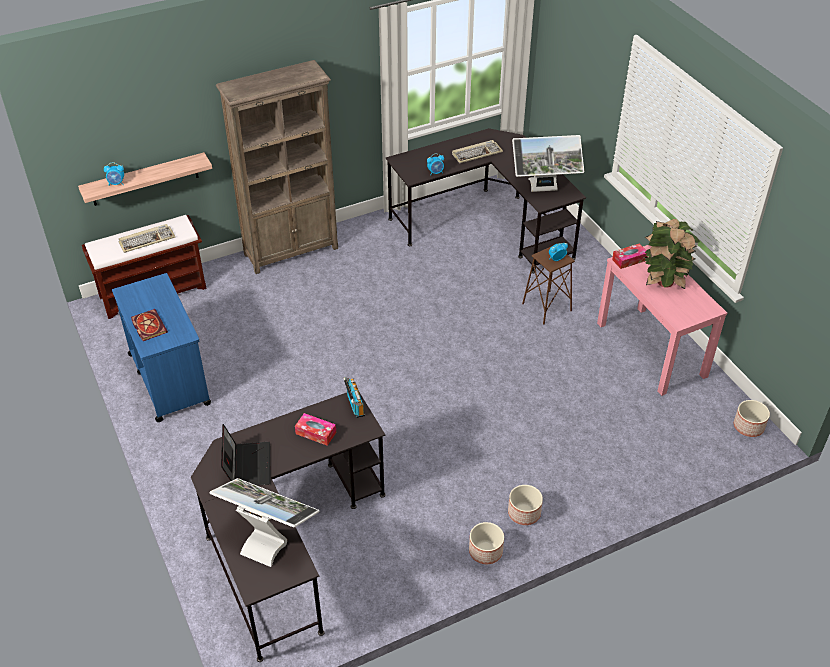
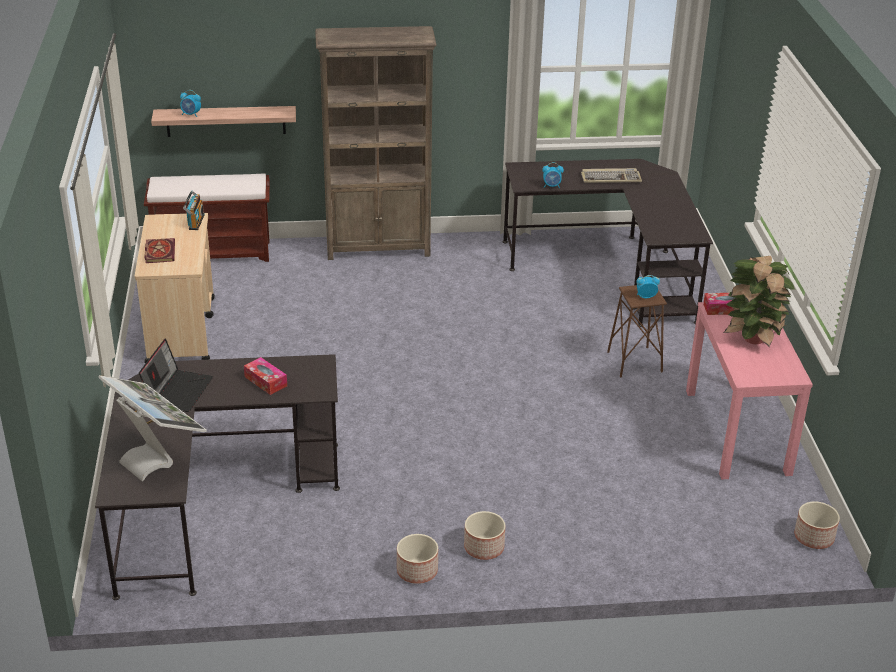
camera: 20 degrees right, 10 degrees down
(147, 240) = (212, 186): keyboard -> none
(169, 378) = (181, 330): blue cart -> beige cart
(354, 406) = (322, 368): radio -> radio (195, 222)
(544, 190) = (667, 226): monitor -> none

